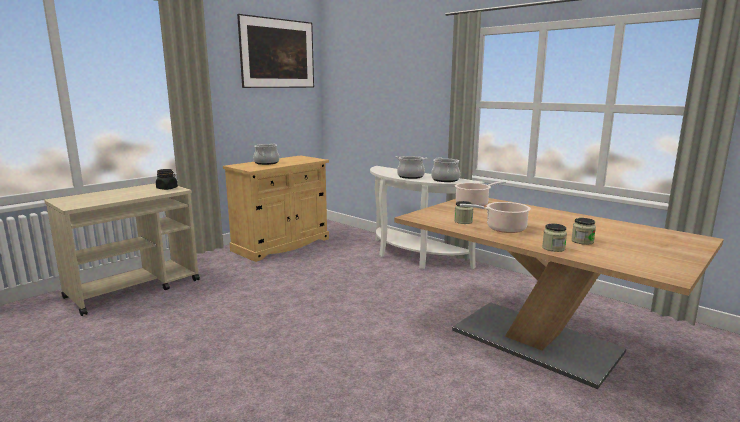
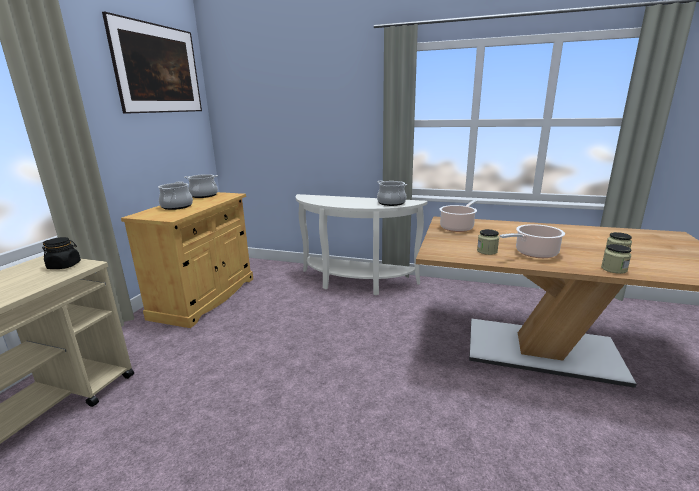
camera: 25 degrees left, 5 degrees up
(410, 176) = (353, 203): cooking pot -> cooking pot (204, 195)

